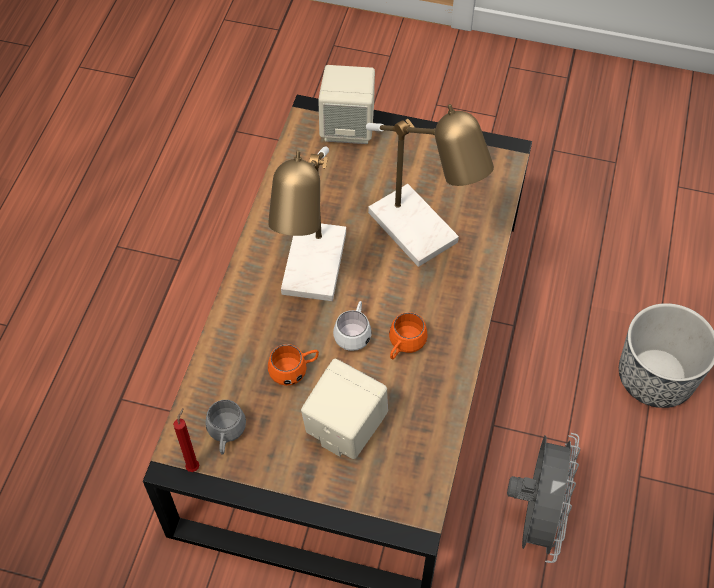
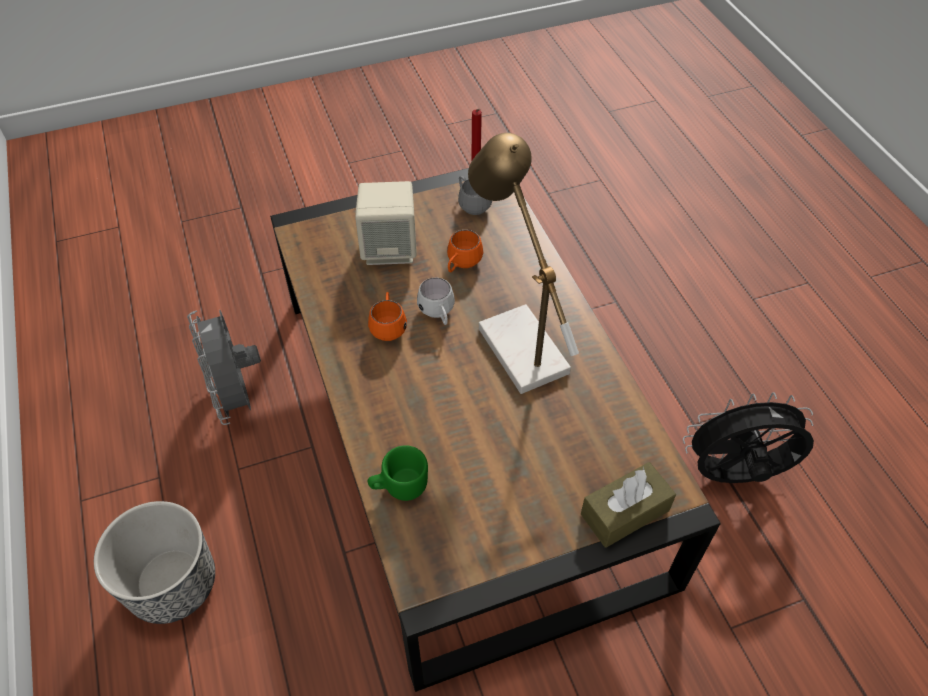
camera: 145 degrees right, 5 degrees down
(194, 212) = (734, 476): none -> black fan
(348, 128) = (625, 512): beige speaker -> brown tissue box
(422, 235) = (447, 434): table lamp -> none
(481, 220) = (399, 486): none -> green mug

